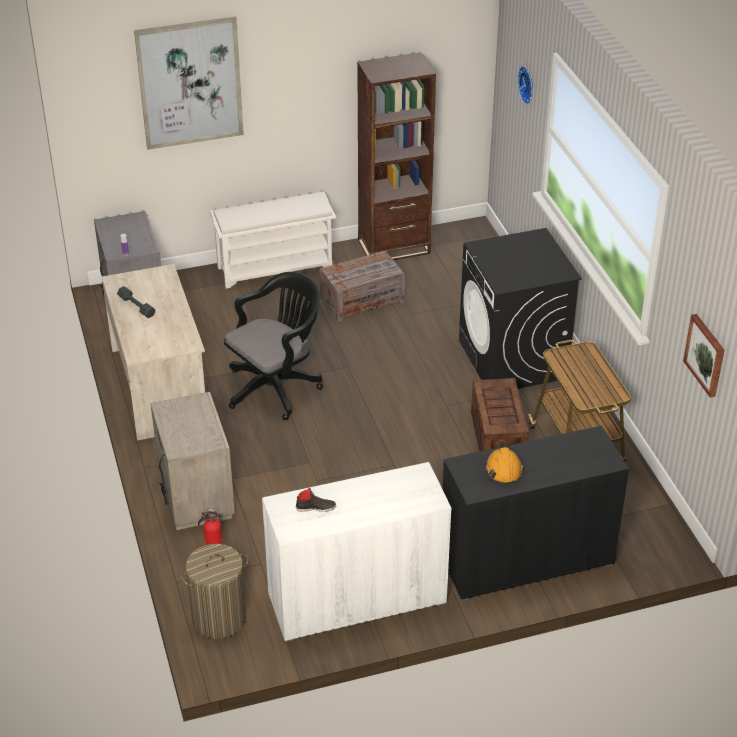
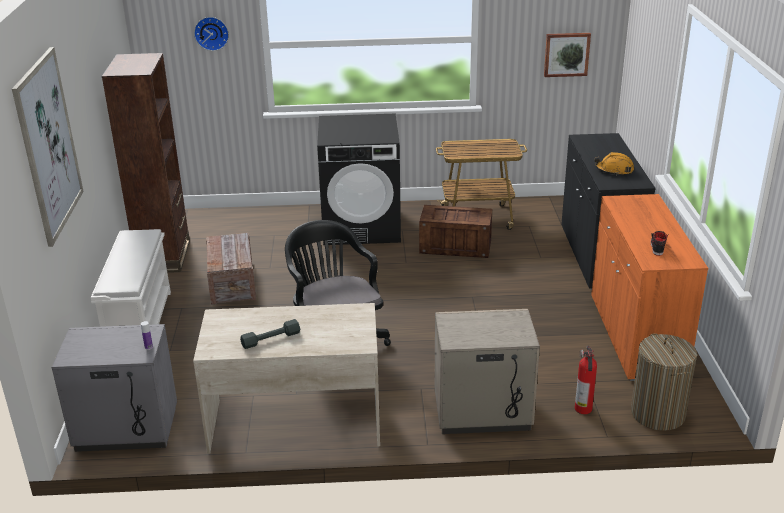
camera: 75 degrees left, 10 degrees down
(356, 599) = (636, 335): white cabinet -> orange cabinet

